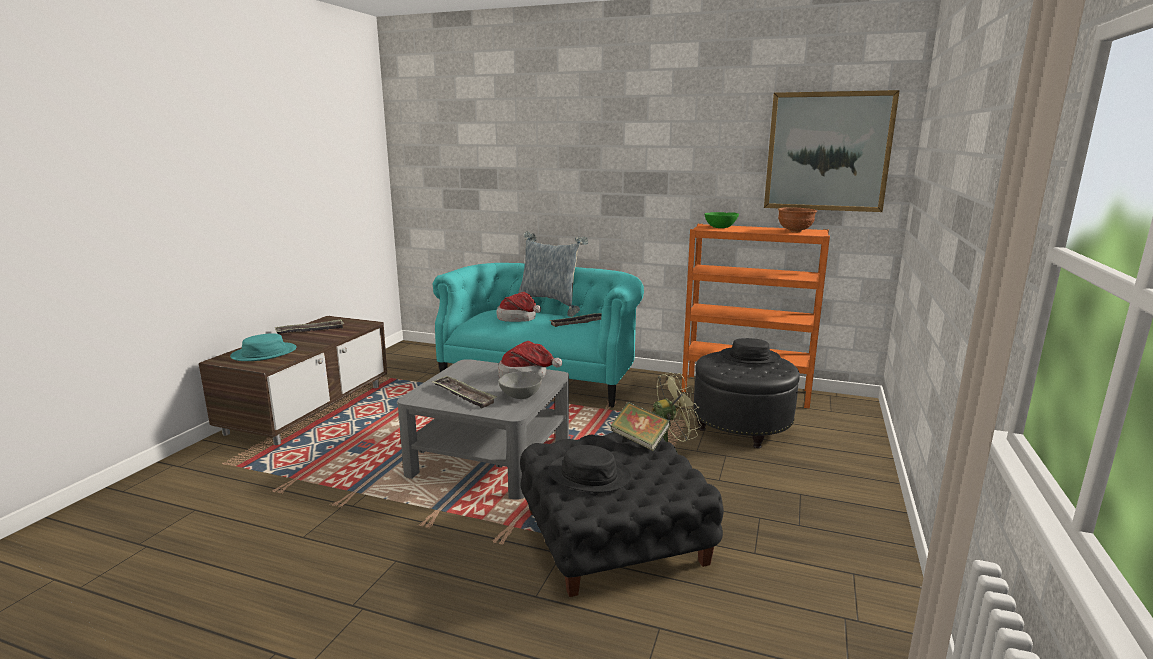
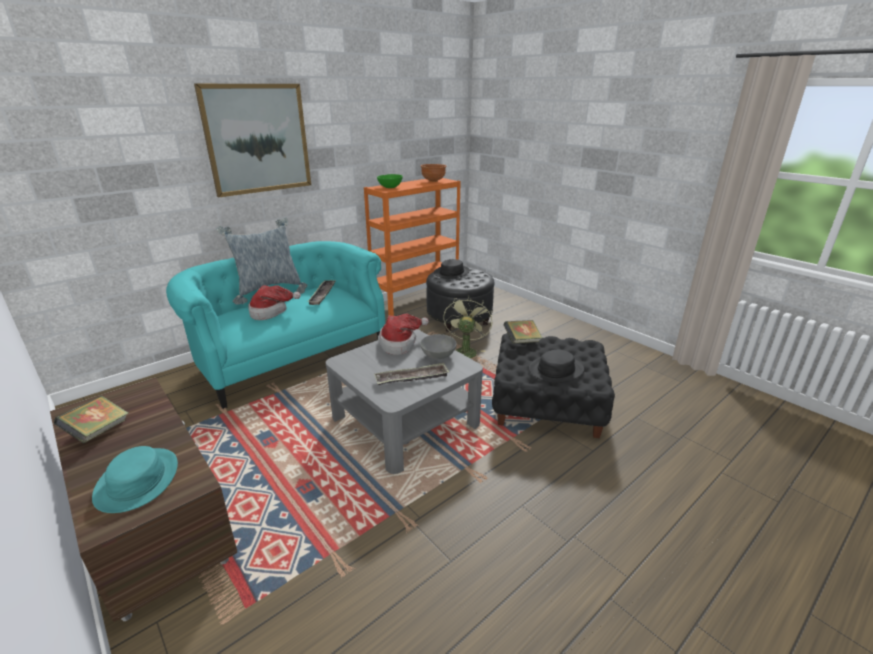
camera: 60 degrees left, 10 degrees up
(310, 330) = (98, 431): tray -> book
(827, 152) = (431, 122): picture -> picture (257, 139)

